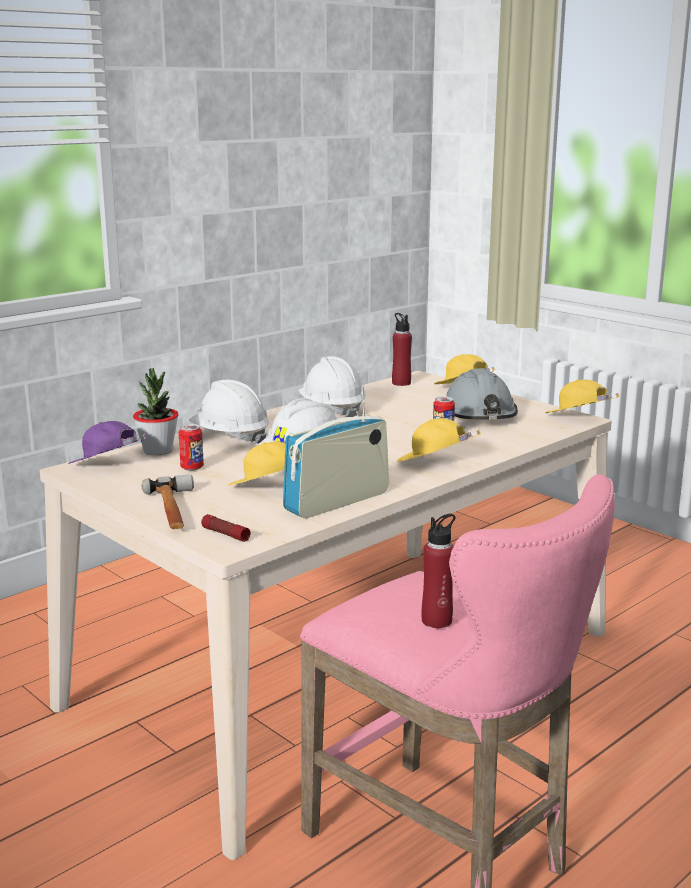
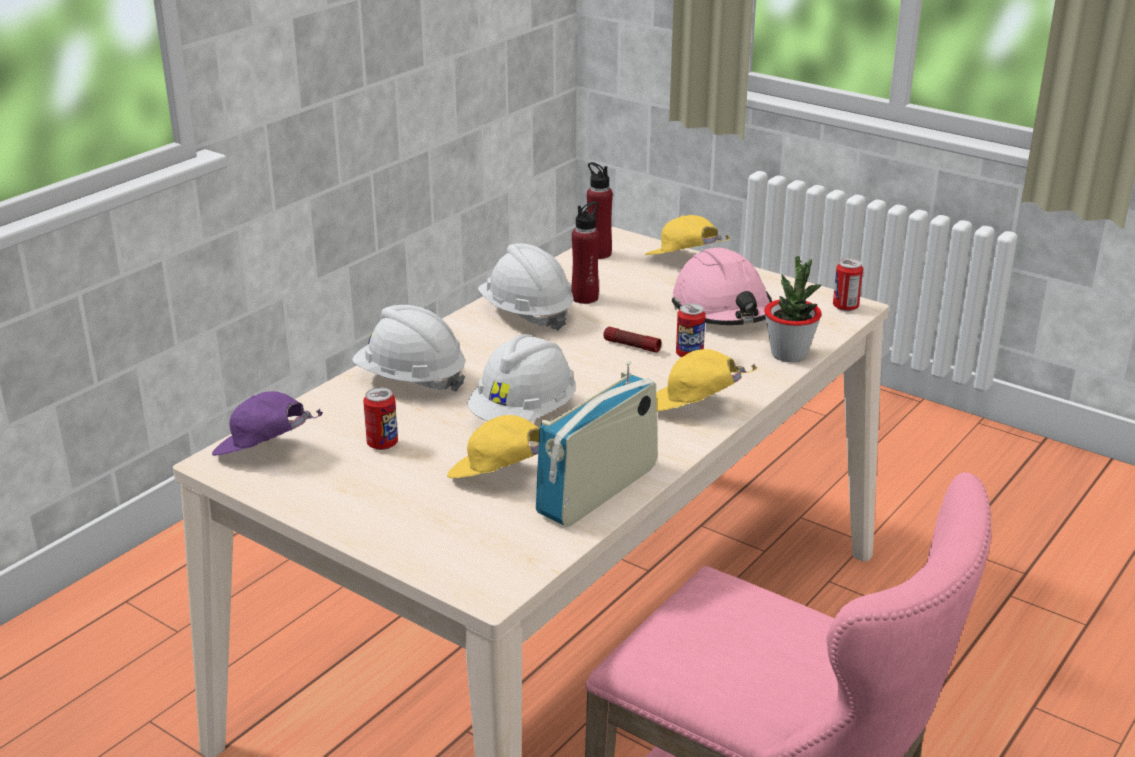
camera: 10 degrees left, 10 degrees up
(158, 451) = (322, 415): potted plant -> potted plant (789, 354)
(173, 510) = (390, 529): hammer -> none
(225, 534) = (476, 567): flashlight -> flashlight (631, 346)
(437, 621) = (766, 661): red bottle -> red bottle (585, 297)
(479, 415) = (722, 309): grey hard hat -> pink hard hat
(576, 419) = (845, 307): yellow cap -> can

